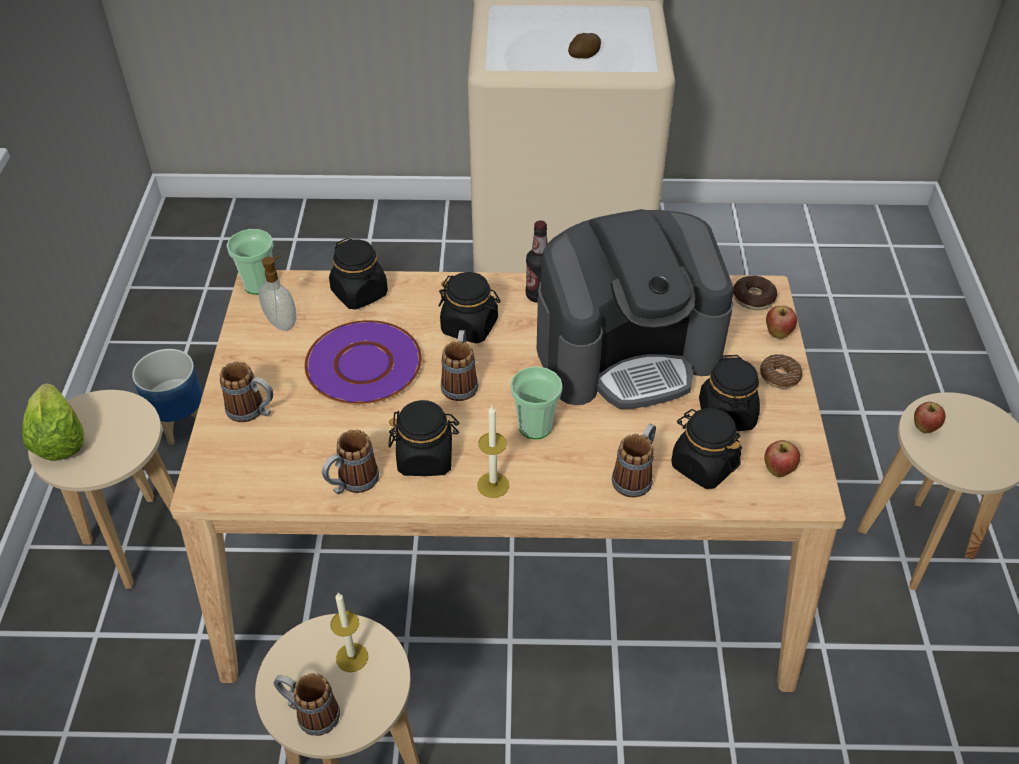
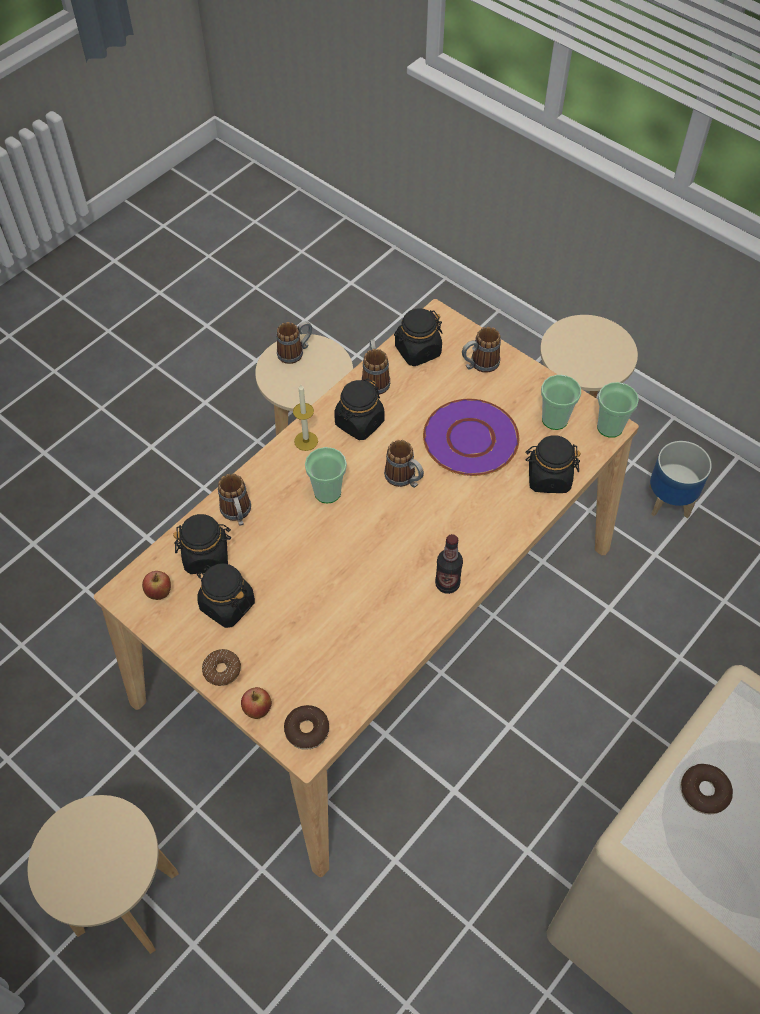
camera: 130 degrees right, 10 degrees up
(59, 439) = (600, 333): lettuce -> none
(282, 322) = (554, 419): soap dispenser -> cup
(352, 657) = (309, 384): candle -> none
(470, 326) = (453, 519): black jar -> black jar (417, 351)
(583, 56) = (704, 792): potato -> donut
(628, 352) = (337, 594): coffee machine -> none
(924, 428) = (130, 837): apple -> none

